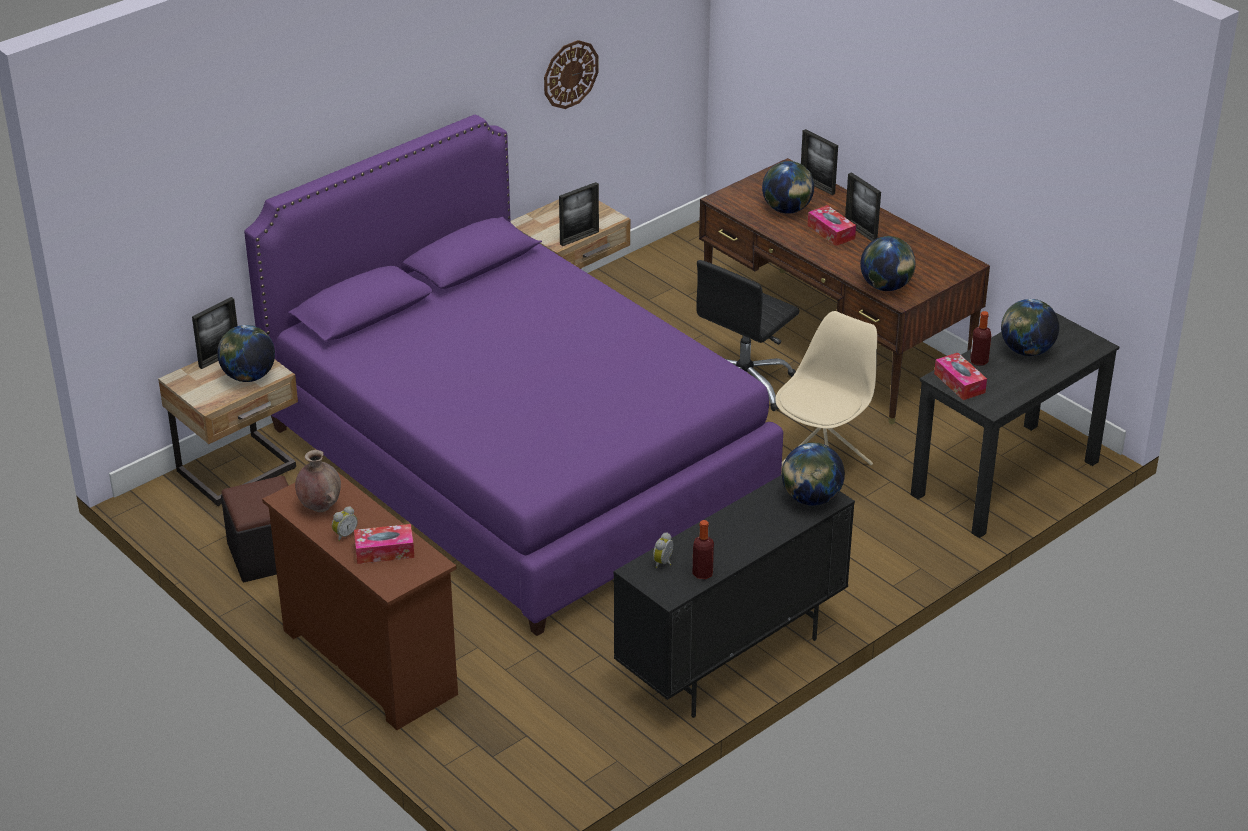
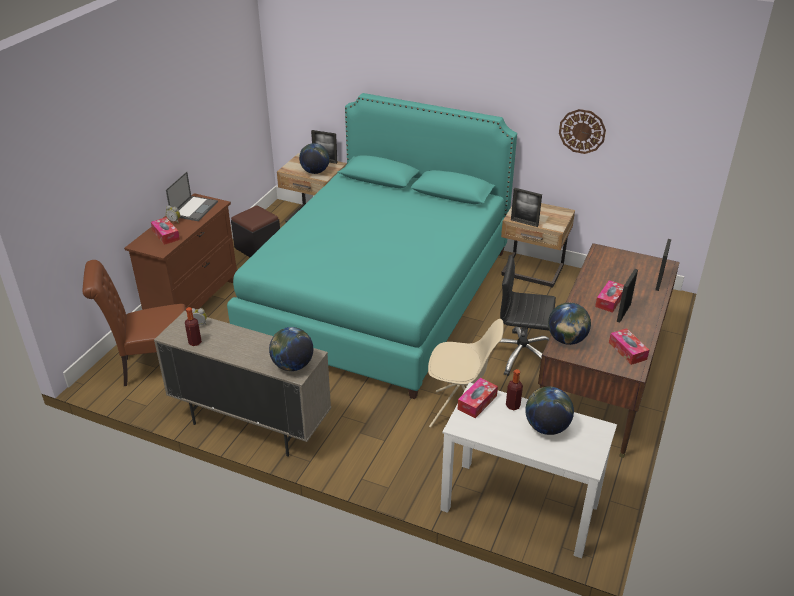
camera: 65 degrees right, 0 degrees up
(320, 507) = (194, 208): brown vase -> laptop
(517, 463) = (380, 296): purple bed -> turquoise bed
(524, 739) = (152, 367): none -> brown chair
(731, 660) = (251, 425): black cabinet -> beige cabinet
(787, 210) = (616, 277): globe -> none
(931, 255) = (627, 351): none -> tissue box
(1005, 478) = (518, 507): black desk -> white desk

